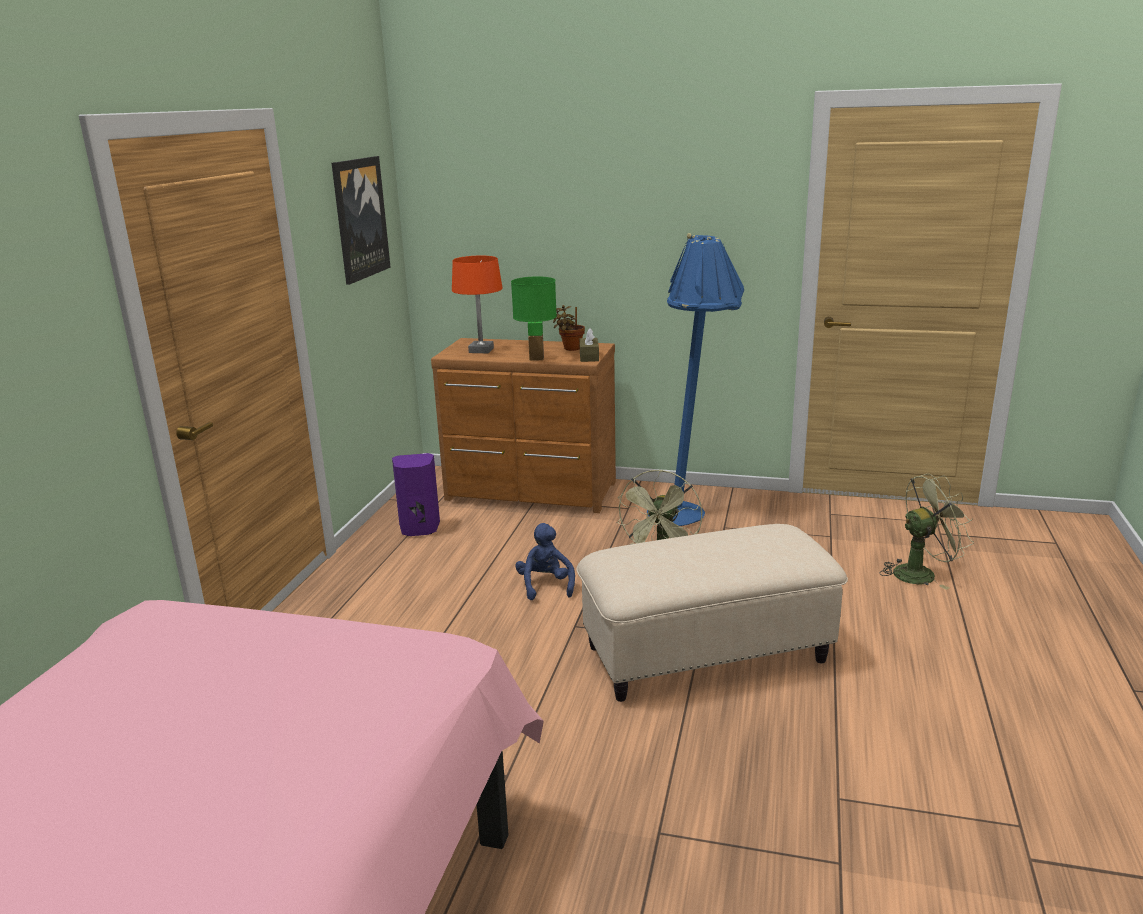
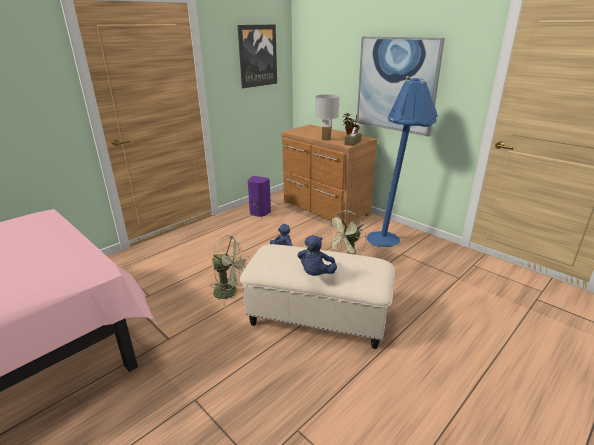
camera: 30 degrees right, 5 degrees up
(481, 350) = (308, 131): orange table lamp -> none
(536, 359) = (325, 139): green table lamp -> white table lamp
(639, 248) = (396, 85): none -> picture
(730, 567) = (316, 274): none -> blue plush toy
(921, 573) = (495, 319): green fan -> green fan (230, 292)

